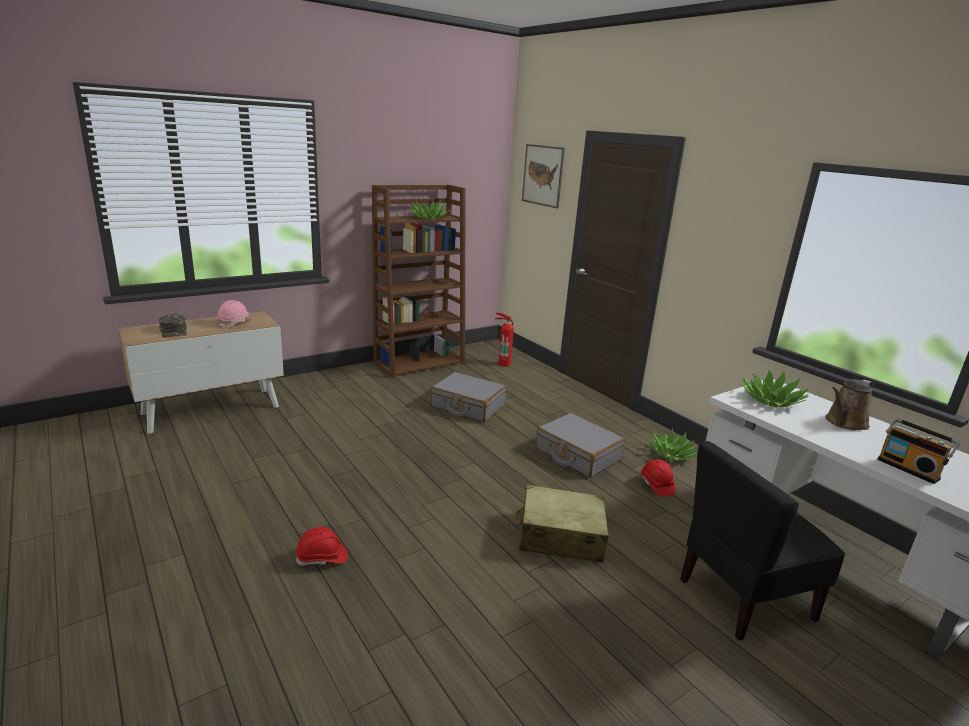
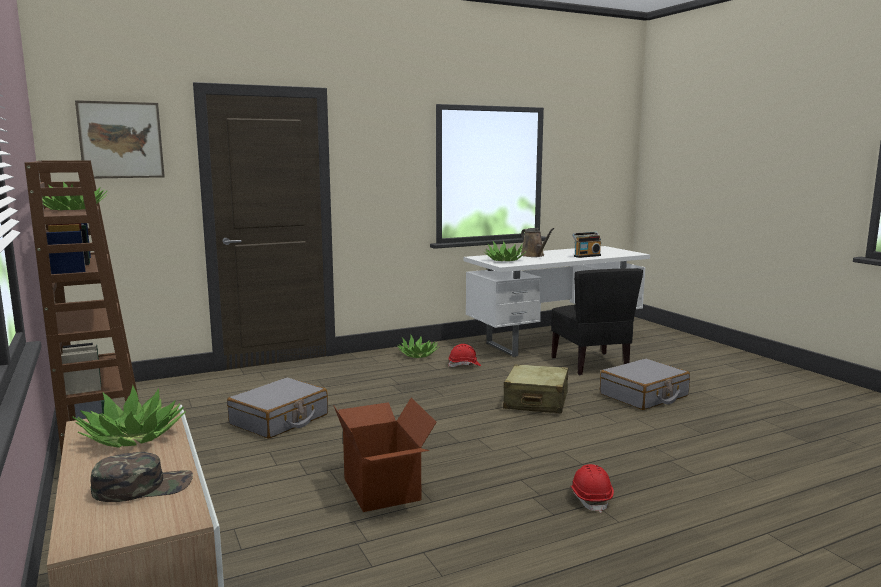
camera: 80 degrees left, 10 degrees down
(235, 323) = (133, 437): pink hard hat -> potted plant
(351, 455) = (383, 489): none -> cardboard box
(504, 363) = (165, 394): fire extinguisher -> none
(577, 455) = (410, 383): grey suitcase -> grey suitcase (644, 395)

